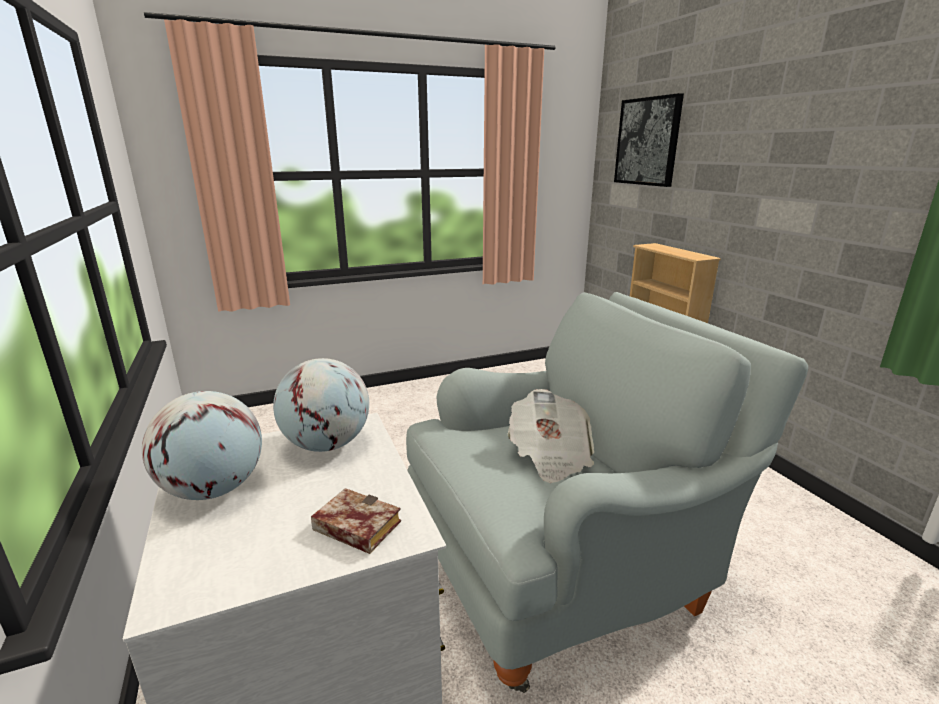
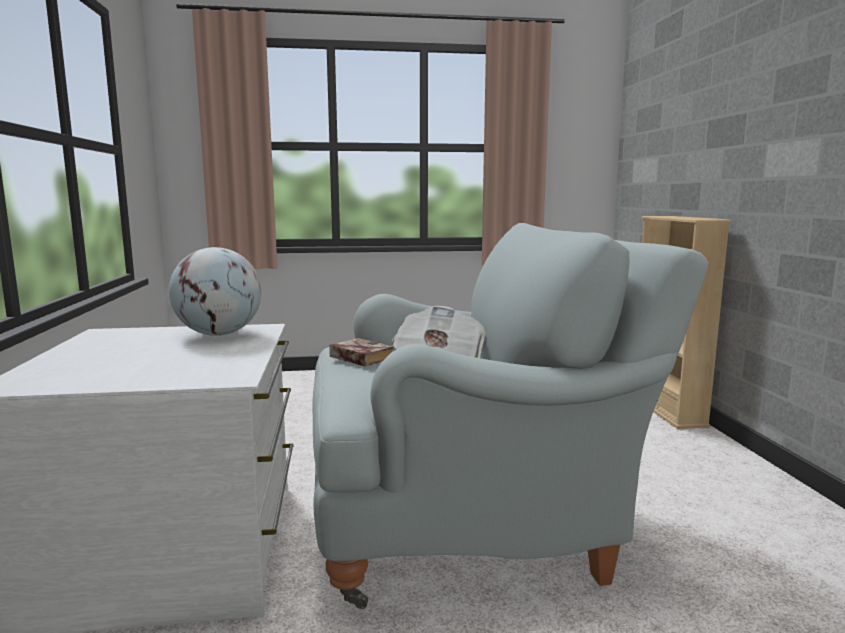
camera: 15 degrees right, 10 degrees down
(214, 489) = (101, 346): globe -> none
(353, 527) = (188, 370): book -> book (358, 358)
(648, 142) = (663, 107): picture -> none

